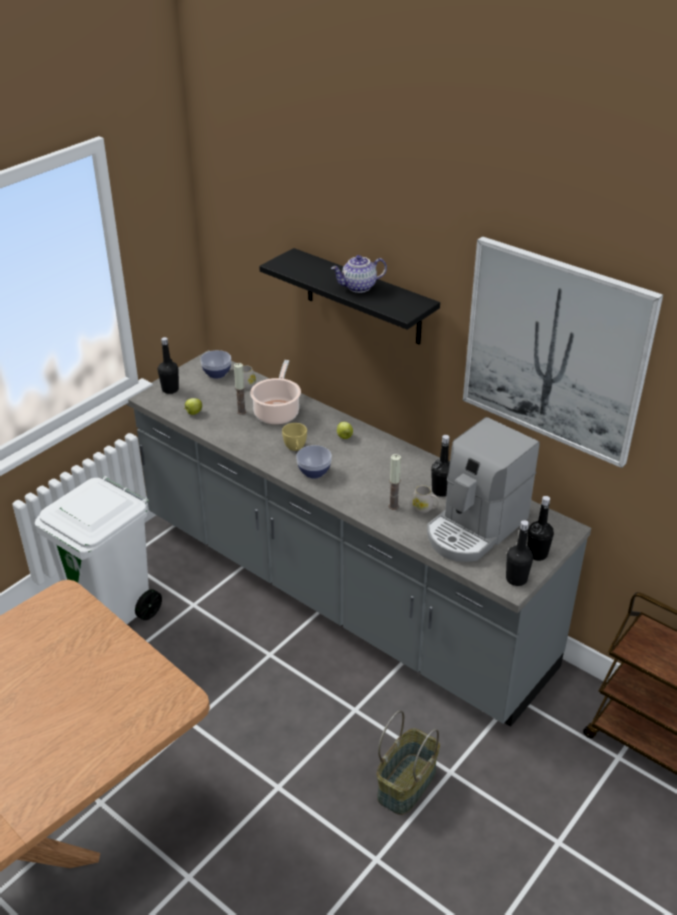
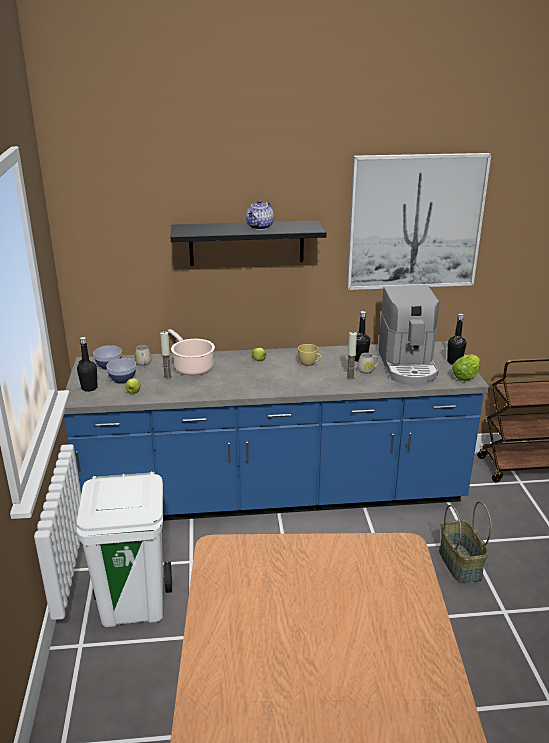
camera: 45 degrees left, 10 degrees down
(295, 448) = (241, 378): yellow cup -> yellow cup (309, 364)
(314, 472) = (275, 384): bowl -> bowl (122, 379)
(338, 592) = (274, 496): grey counter -> blue counter
(516, 579) = (466, 376): black bottle -> lettuce

